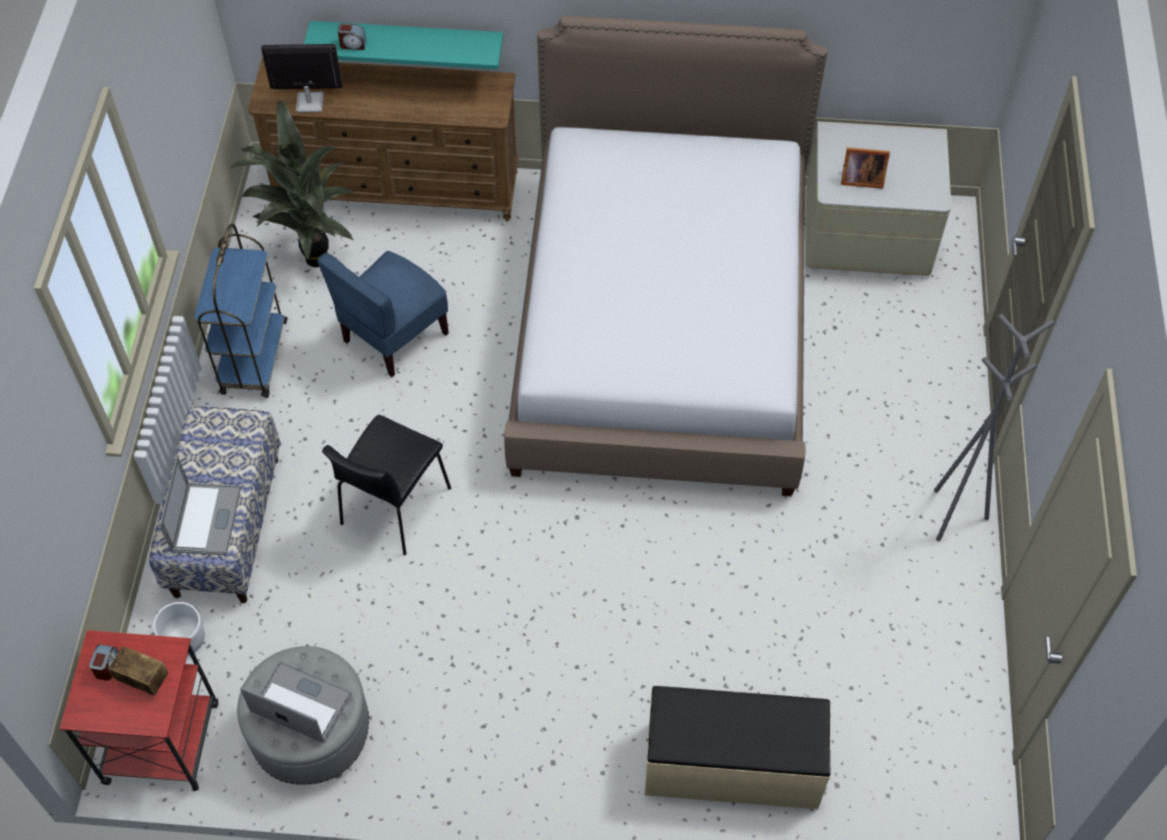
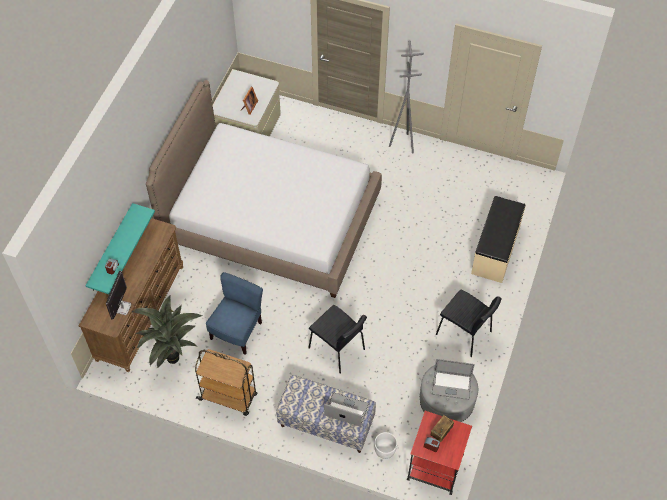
camera: 75 degrees left, 0 degrees up
(253, 359) = (228, 398): blue cart -> brown cart
(301, 703) = (451, 385): laptop -> laptop turned 120 degrees counterclockwise
(394, 337) = (237, 331): blue chair -> blue chair turned 120 degrees counterclockwise
(489, 741) = (465, 334): none -> black chair

